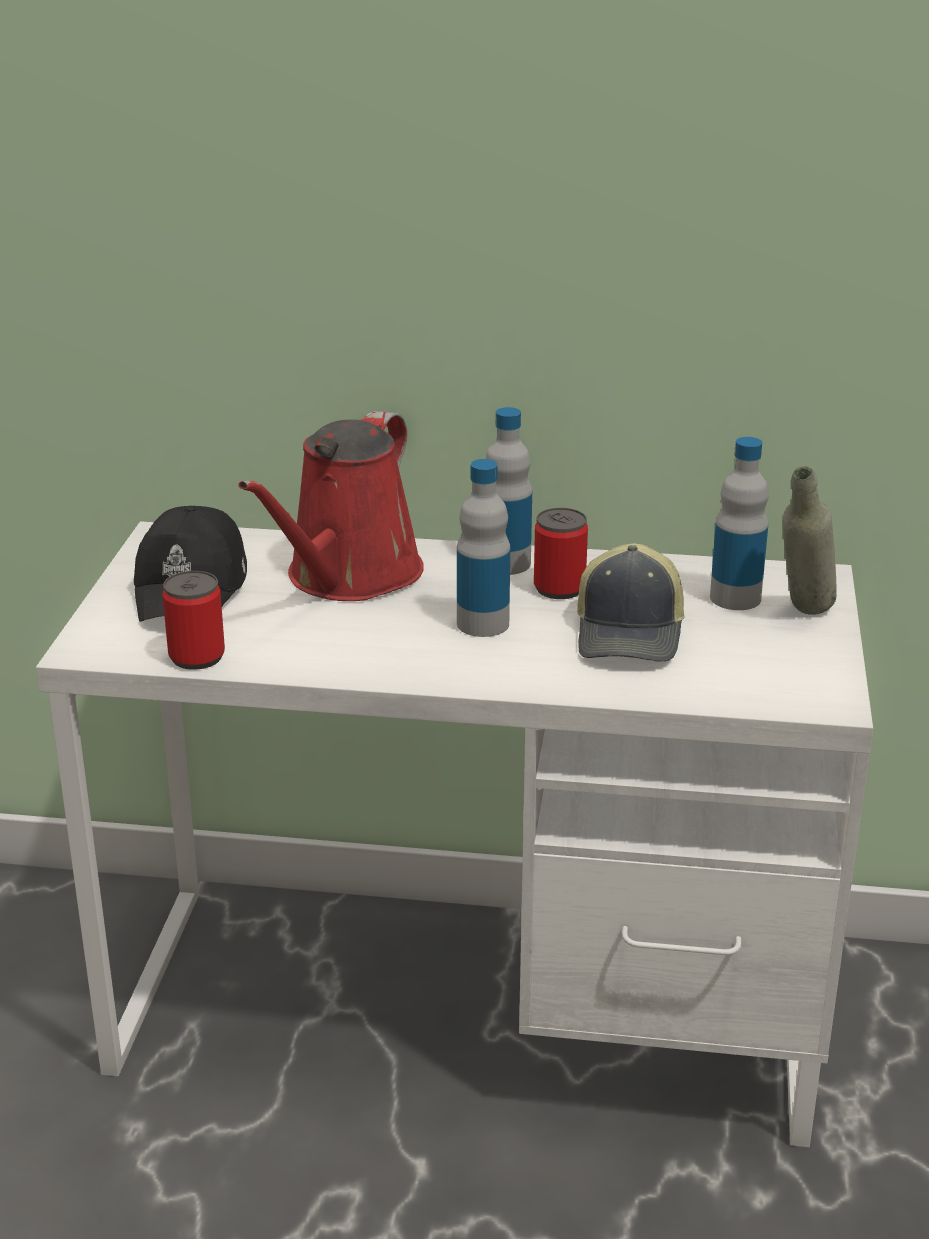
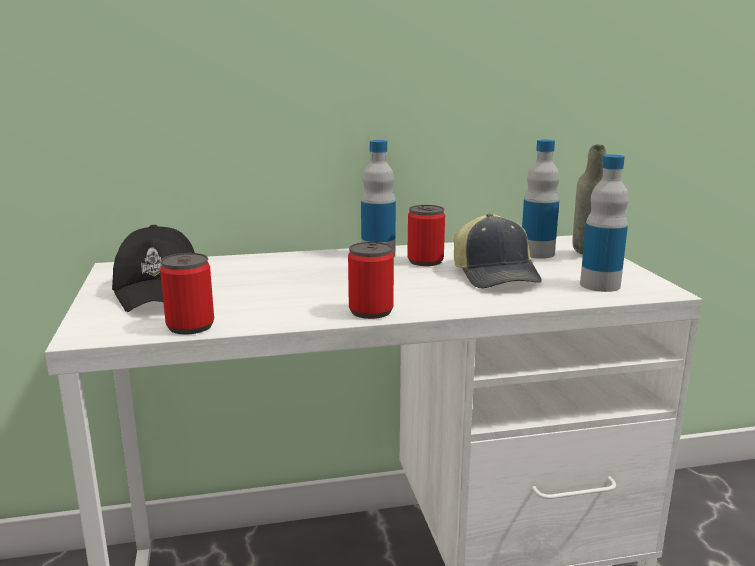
camera: 20 degrees left, 10 degrees down
(348, 577) = (275, 272): red watering can -> none
(414, 670) = (371, 311): none -> can
(483, 624) = (394, 282): bottle -> bottle (600, 285)

